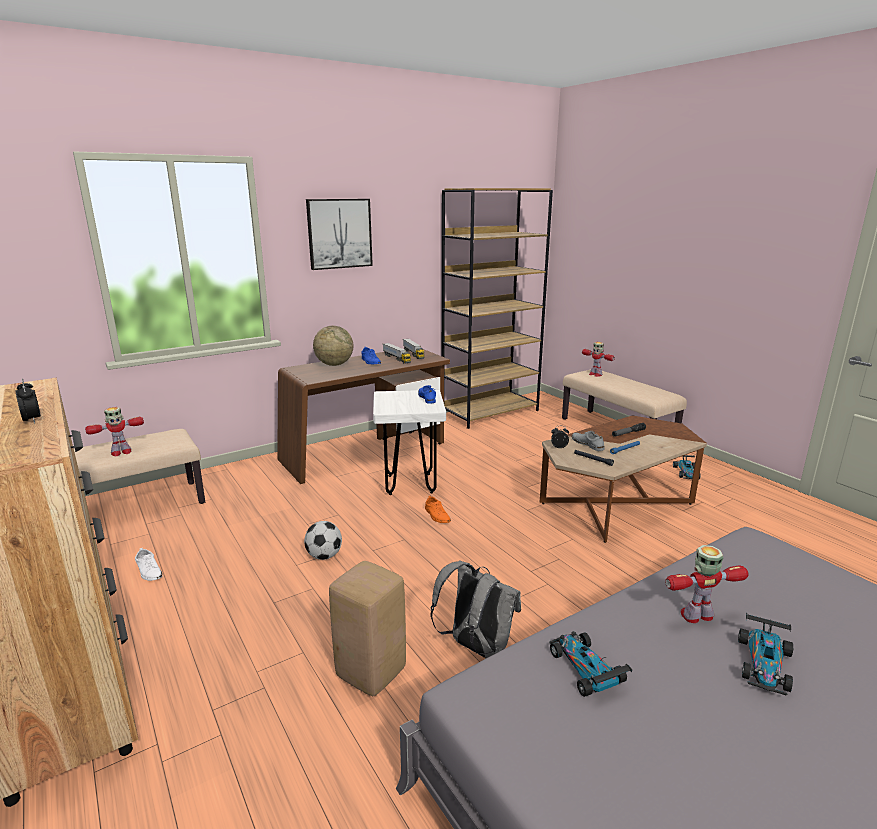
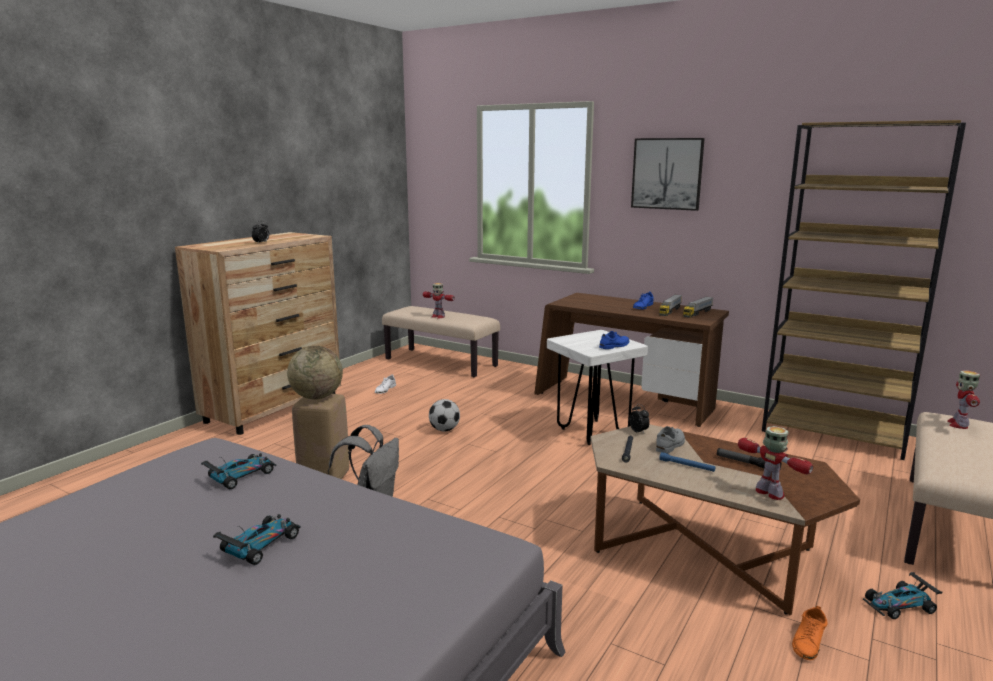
camera: 65 degrees right, 5 degrees down
(334, 364) = (612, 300): globe -> globe (317, 397)
(437, 515) = (550, 455): orange shoe -> orange shoe (808, 641)
(697, 616) = (325, 515): toy robot -> toy robot (770, 493)
(764, 664) = (260, 545): toy car -> toy car turned 120 degrees clockwise

